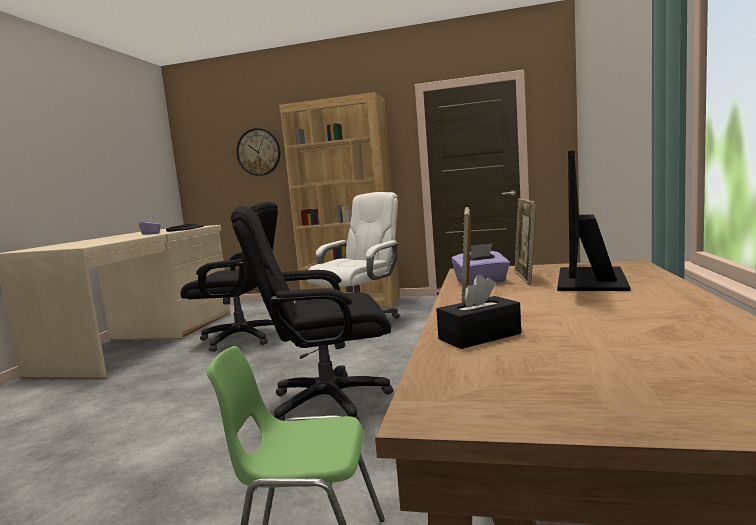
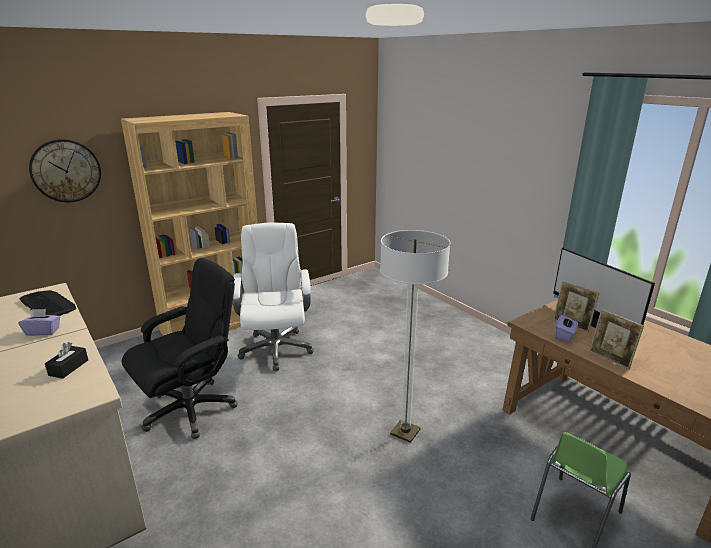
camera: 50 degrees left, 15 degrees up
(327, 402) = (405, 432): black office chair -> floor lamp
(479, 336) = (668, 382): black tissue box -> black tissue box (68, 368)

